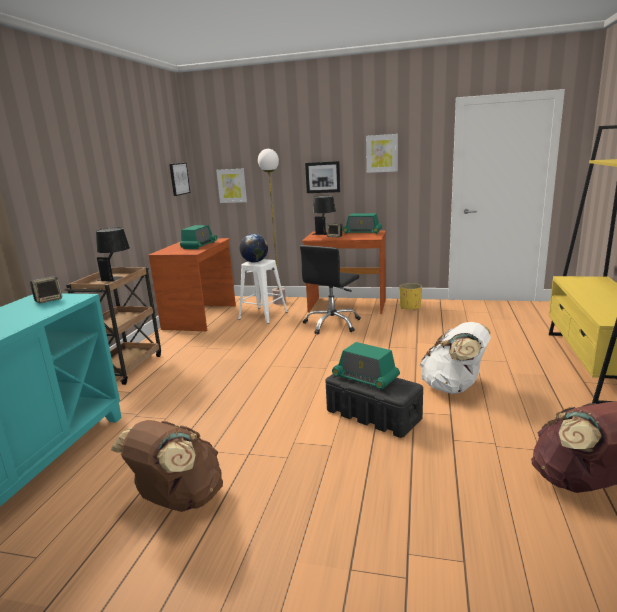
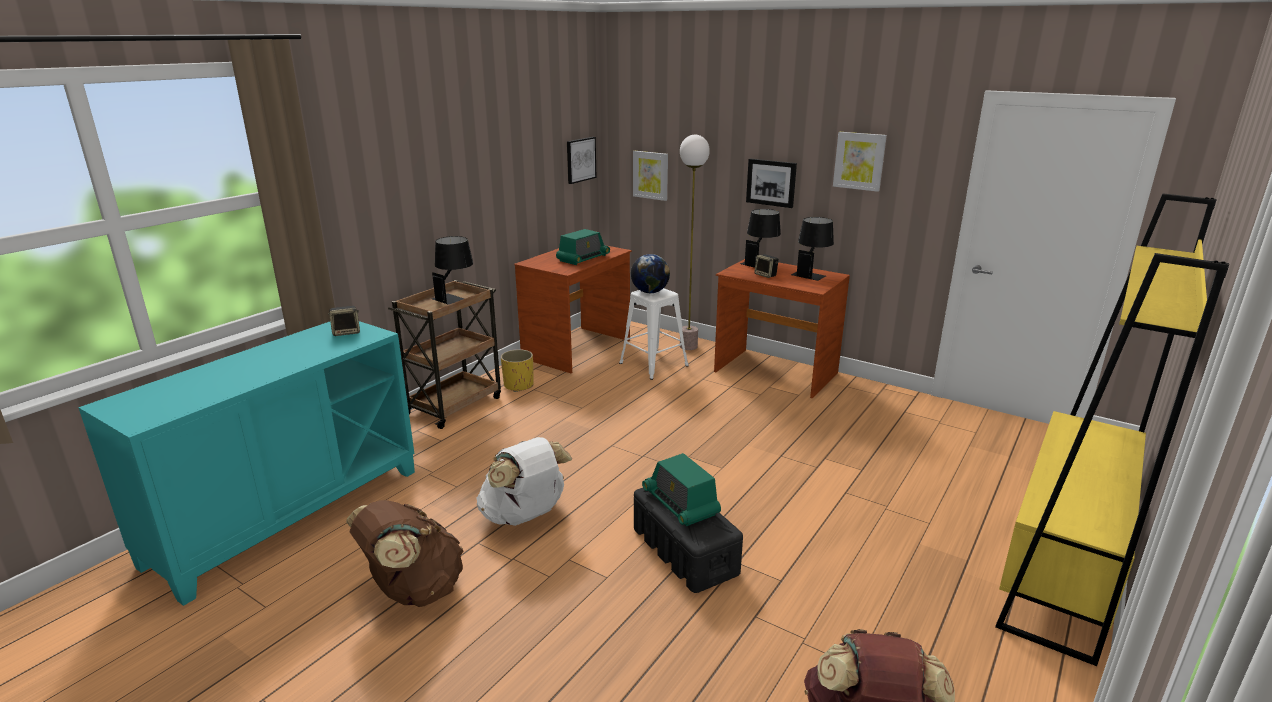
camera: 20 degrees right, 5 degrees up
(332, 324) = (732, 400): black office chair -> none
(362, 232) = (811, 273): radio -> black table lamp
(410, 307) = (862, 396): yellow planter -> yellow planter (518, 385)
(454, 387) = (818, 543): white backpack -> white backpack (525, 516)

